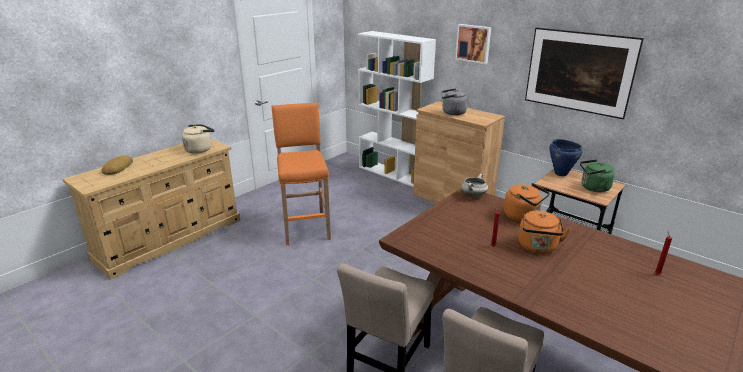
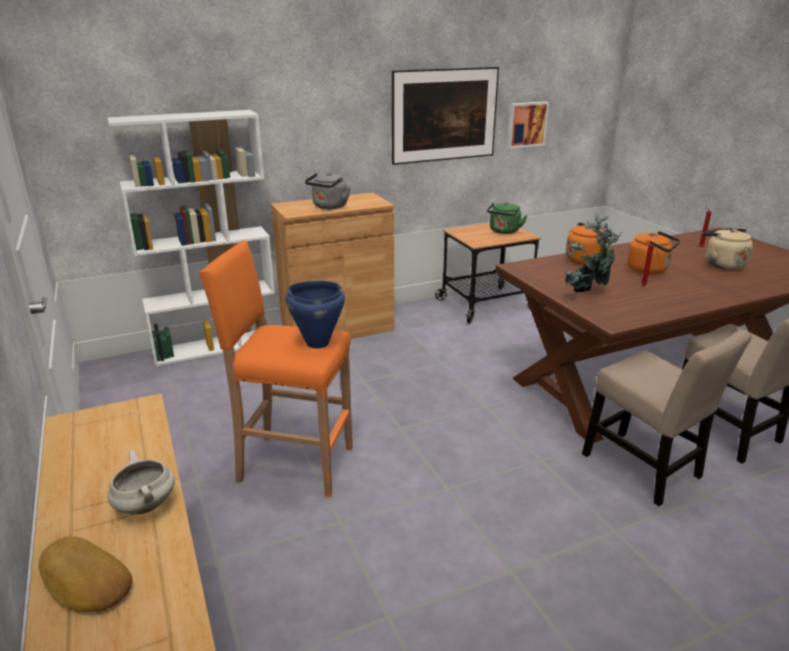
camera: 65 degrees left, 0 degrees up
(200, 149) = (125, 432): beige kettle -> beige kettle (722, 264)
(444, 225) = (587, 294): none -> potted plant
(473, 43) = (310, 105): picture -> picture (526, 124)
(473, 195) = (524, 266): white cooking pot -> white cooking pot (144, 505)
(560, 173) = (461, 233): blue cooking pot -> blue cooking pot (317, 343)

